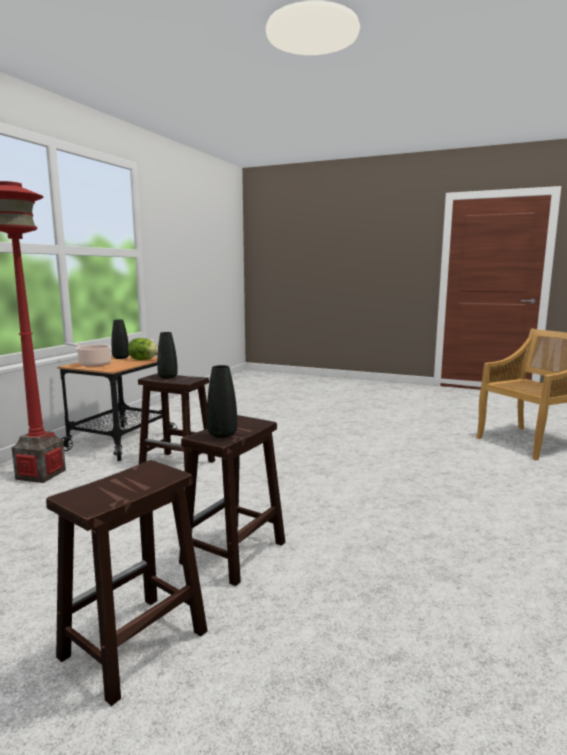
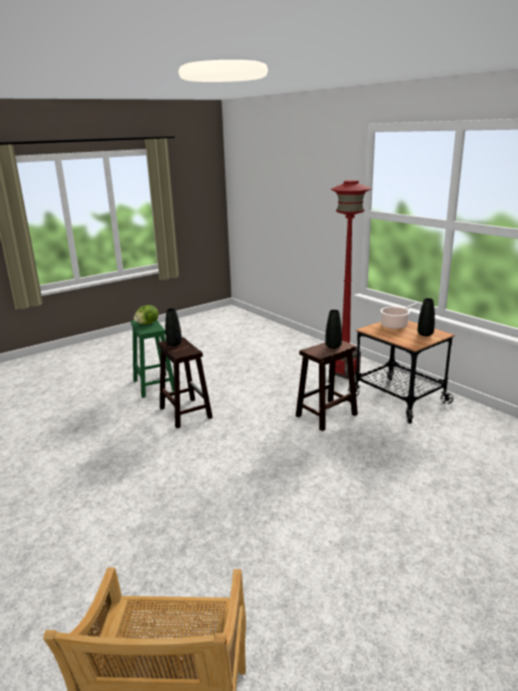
camera: 120 degrees right, 10 degrees up
(133, 646) = (154, 385): brown stool -> green stool
(143, 360) = (407, 341): lettuce -> lettuce (147, 324)

